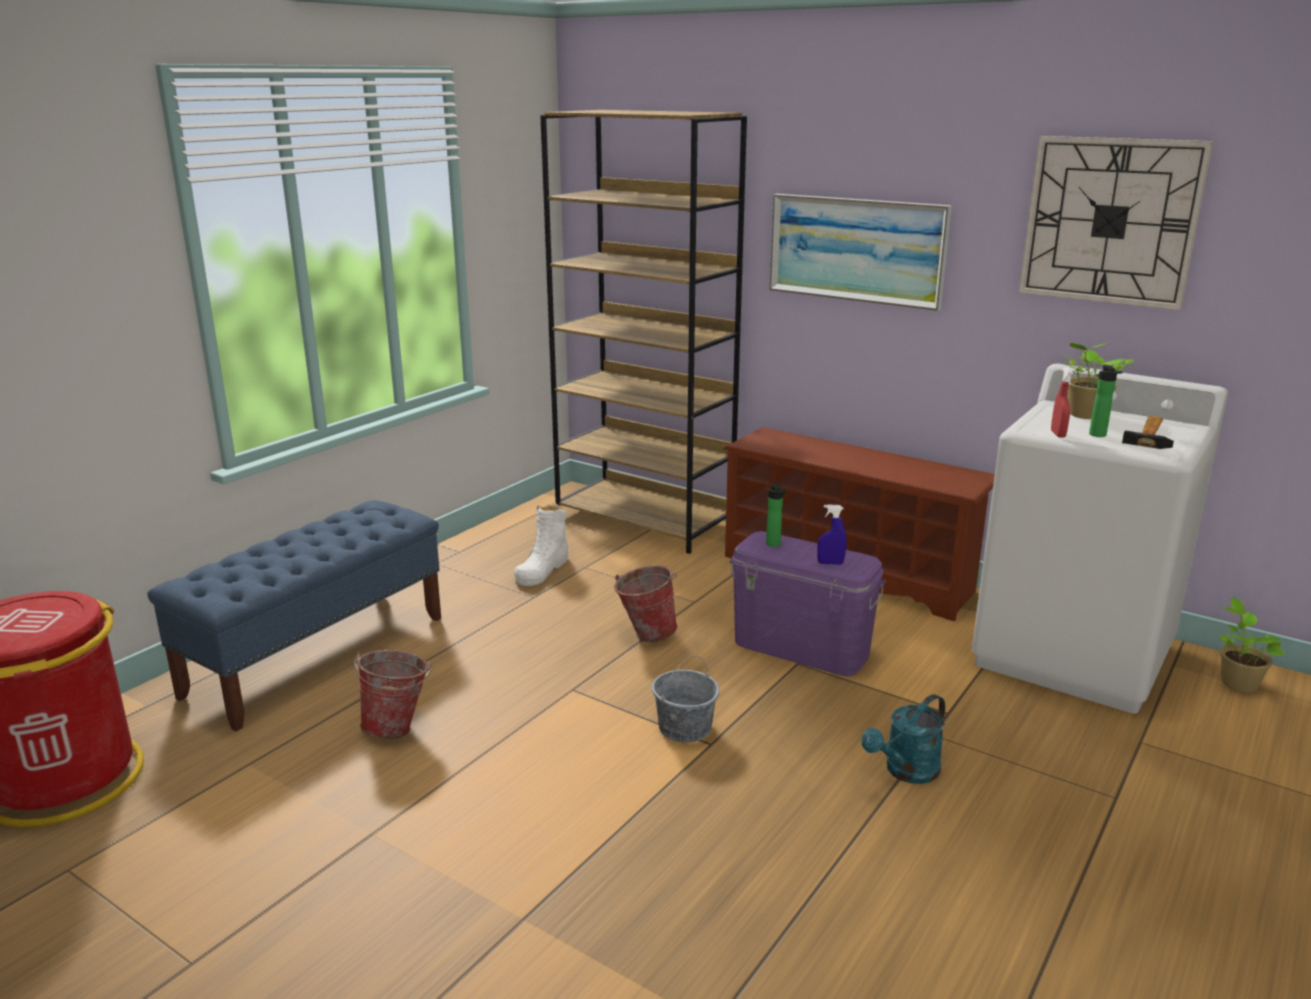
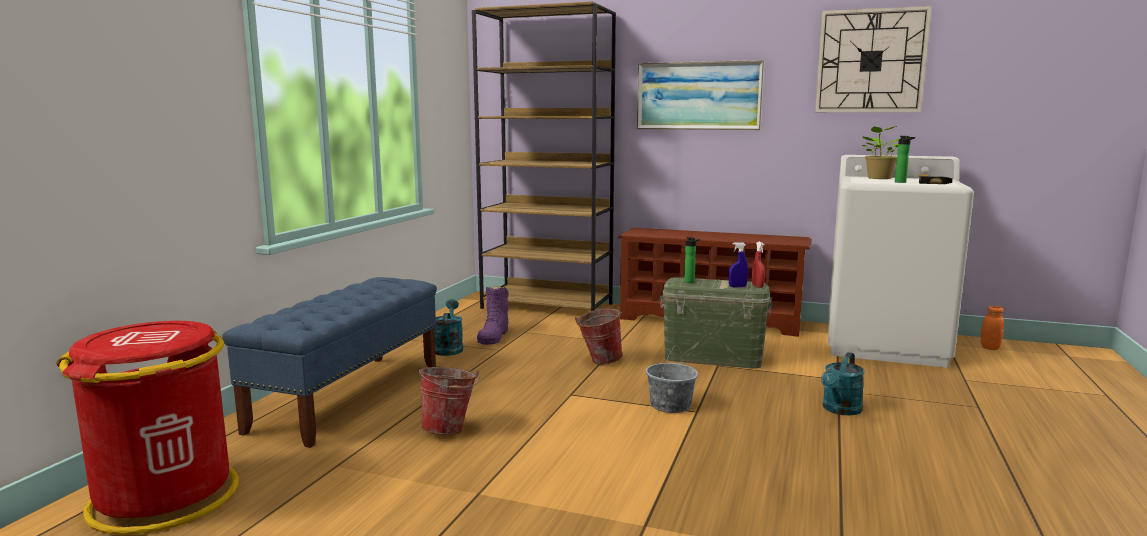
camera: 15 degrees left, 10 degrees down
(475, 586) = (448, 348): none -> turquoise watering can
(542, 570) = (494, 336): white boot -> purple boot
(802, 647) = (713, 357): purple storage box -> green storage box
(1058, 434) = (878, 183): red spray bottle -> red spray bottle (757, 286)
(1237, 682) = (990, 348): potted plant -> orange jar

